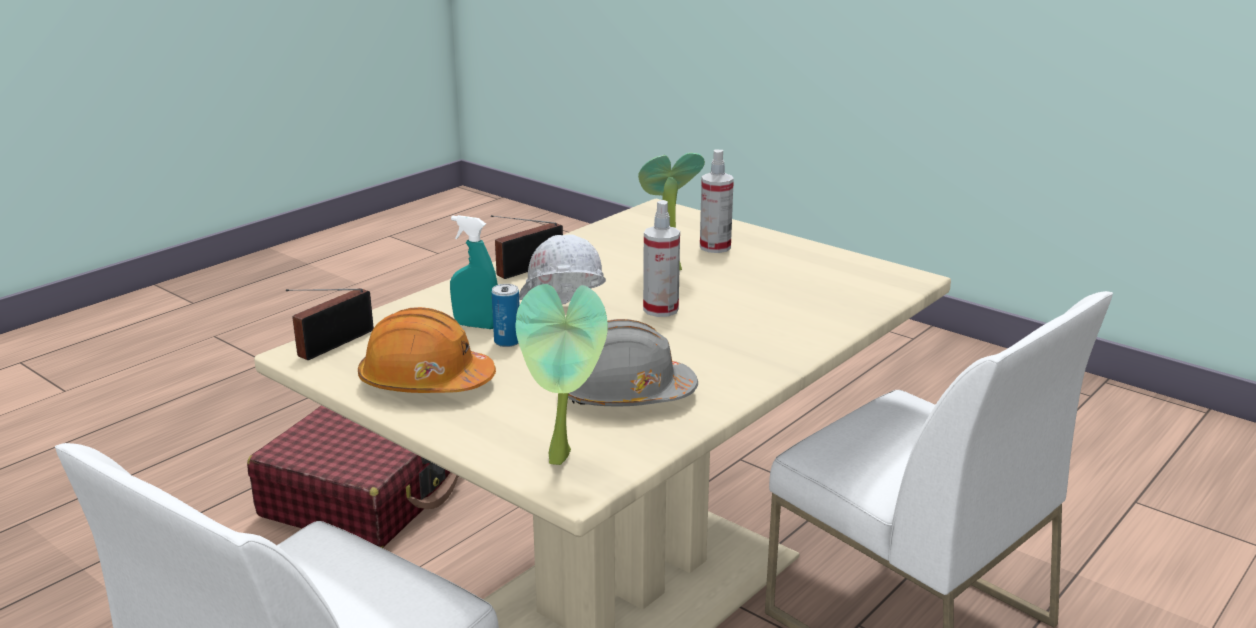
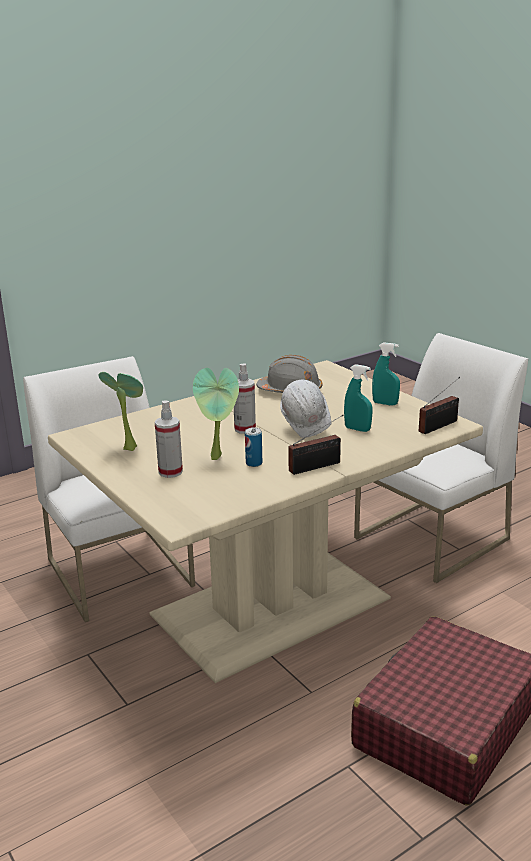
camera: 165 degrees left, 0 degrees up
(425, 382) = (385, 403): orange hard hat -> turquoise spray bottle
(507, 341) = (340, 419): can -> can (254, 463)
(564, 459) = (326, 373): potted plant -> potted plant (129, 447)

